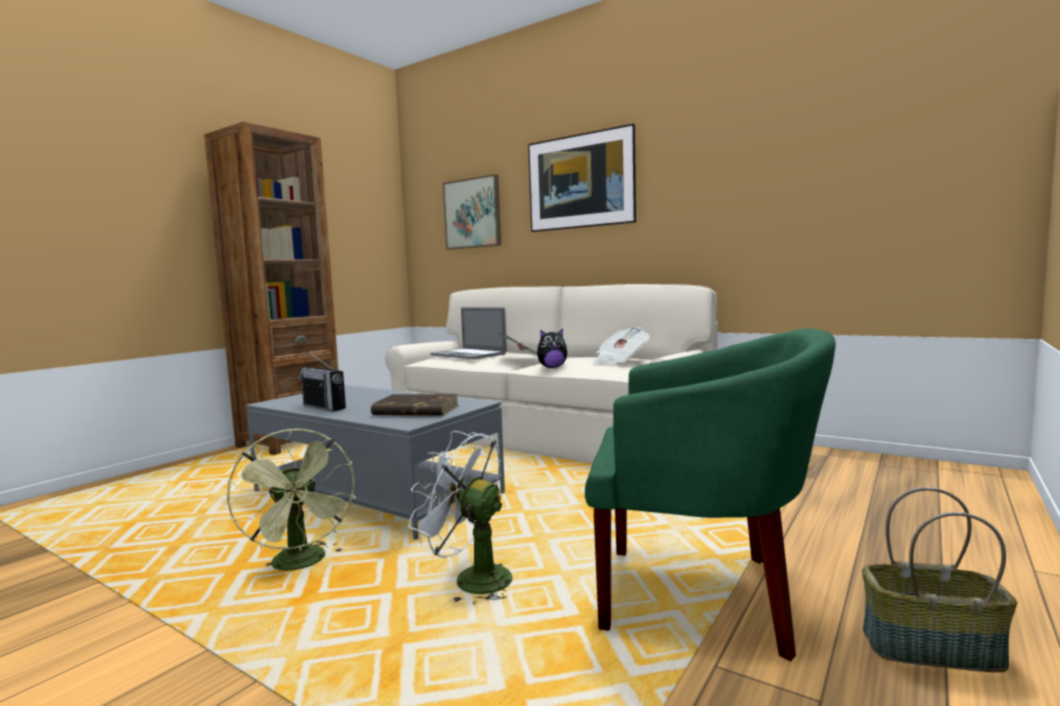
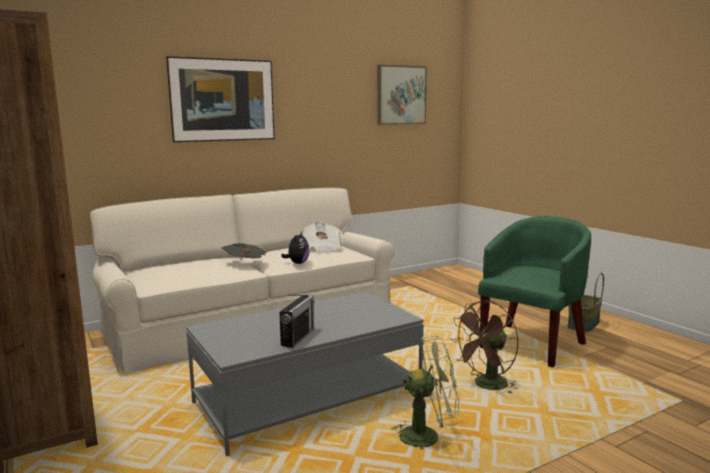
camera: 65 degrees left, 5 degrees up
(324, 407) = (298, 337): radio -> radio turned 45 degrees counterclockwise
(415, 410) = (360, 312): brown book -> none
(468, 354) = (184, 270): laptop -> none
(471, 579) = (487, 386): white fan -> brown fan
(472, 213) = (89, 118): picture -> picture (401, 95)

